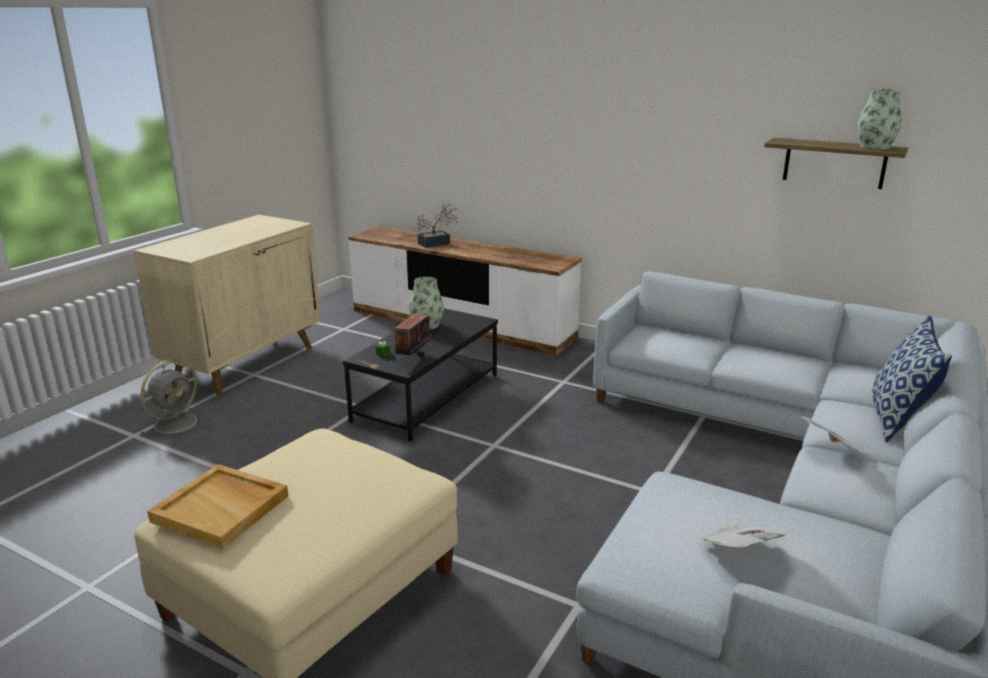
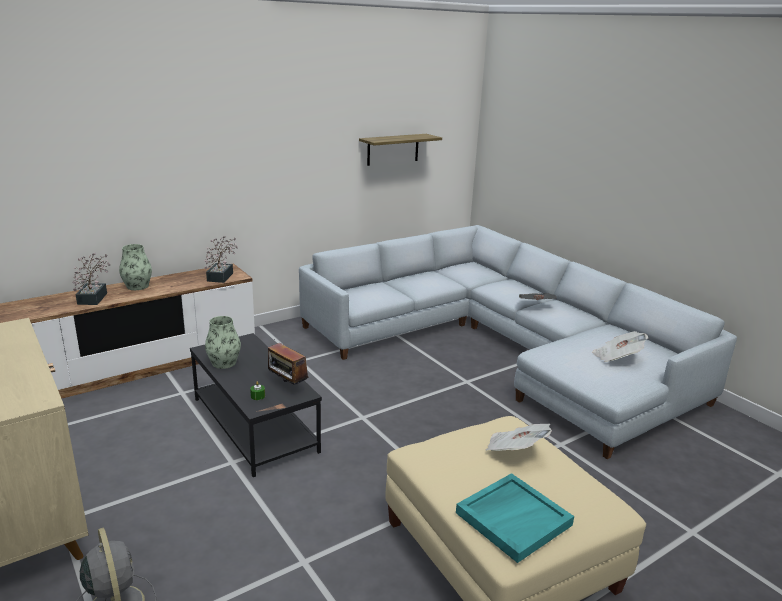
camera: 65 degrees left, 0 degrees up
(222, 508) = (513, 518): beige tray -> turquoise tray
(351, 488) = (515, 451): none -> newspaper
(544, 262) = (222, 276): none -> potted plant
(874, 147) = (419, 136): vase -> vase (137, 286)
(897, 420) = (514, 282): pillow -> none

